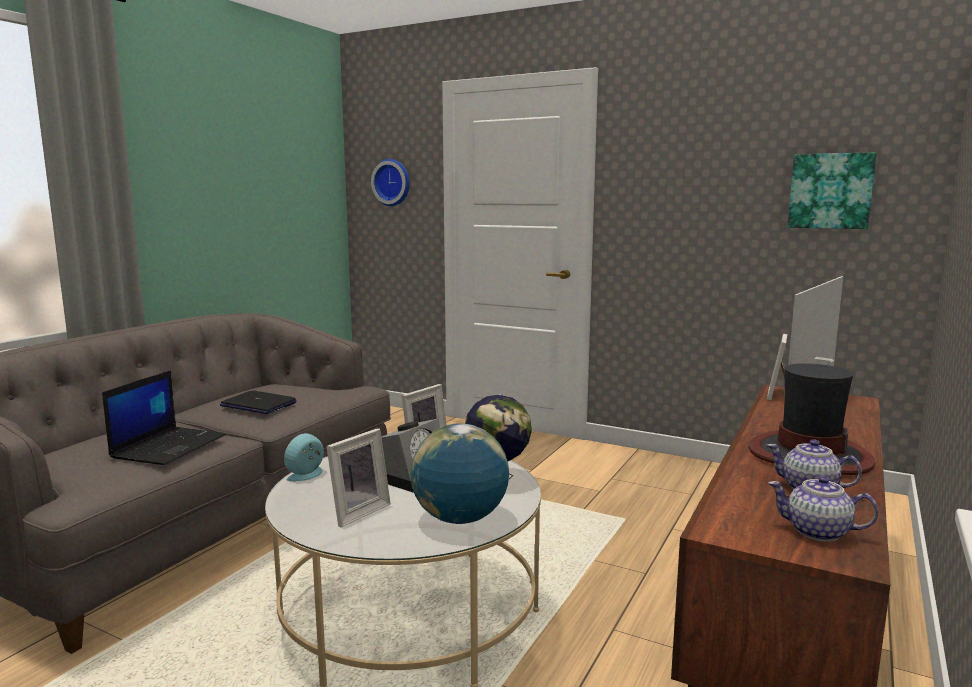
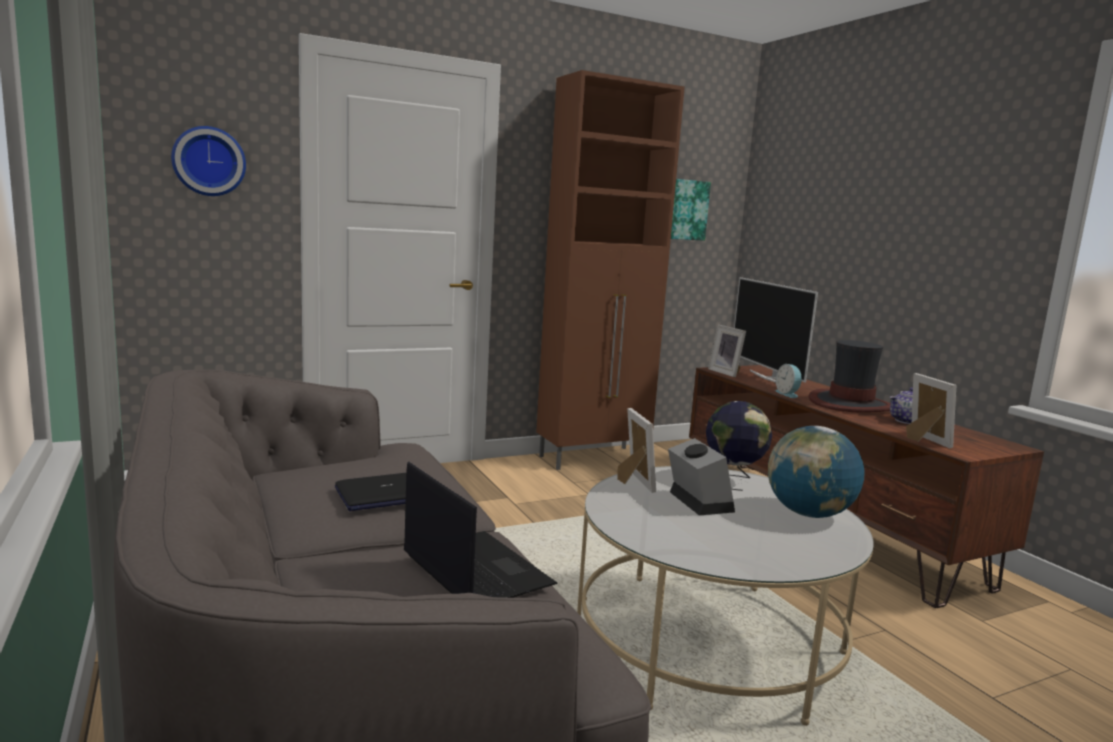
camera: 55 degrees left, 0 degrees up
(307, 475) = (637, 536): alarm clock -> alarm clock (788, 394)
(357, 512) = (760, 541): picture frame -> picture frame (923, 440)
(683, 468) = (594, 458): none -> brown cabinet
(818, 532) = (973, 439): teapot -> none

